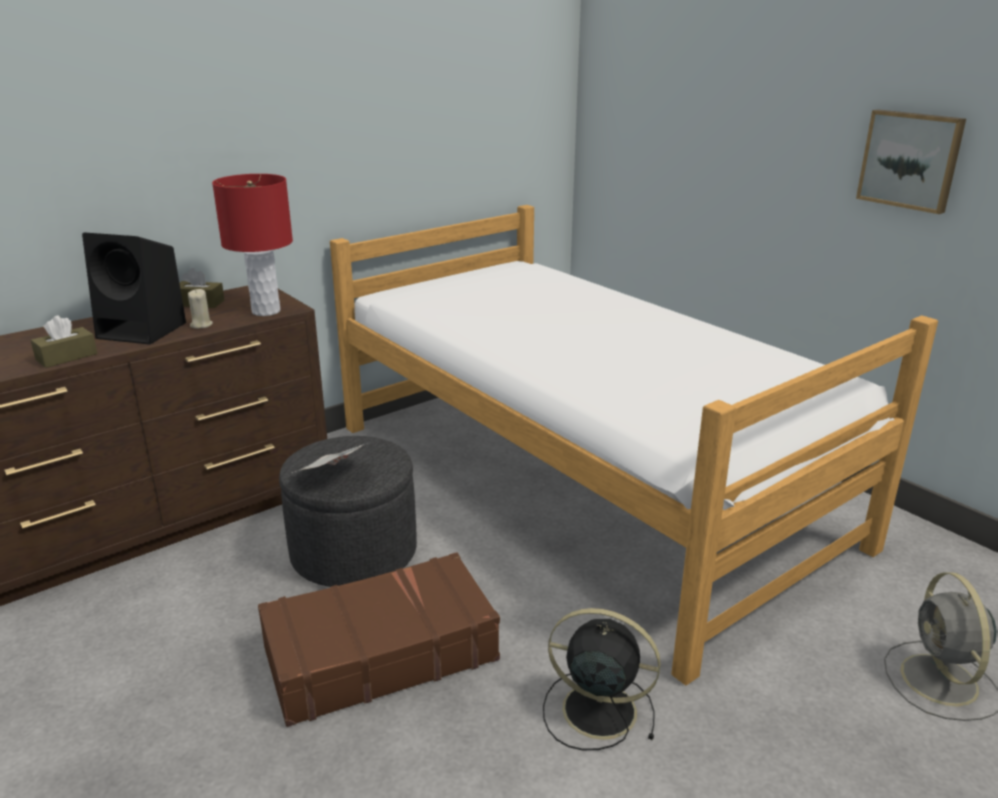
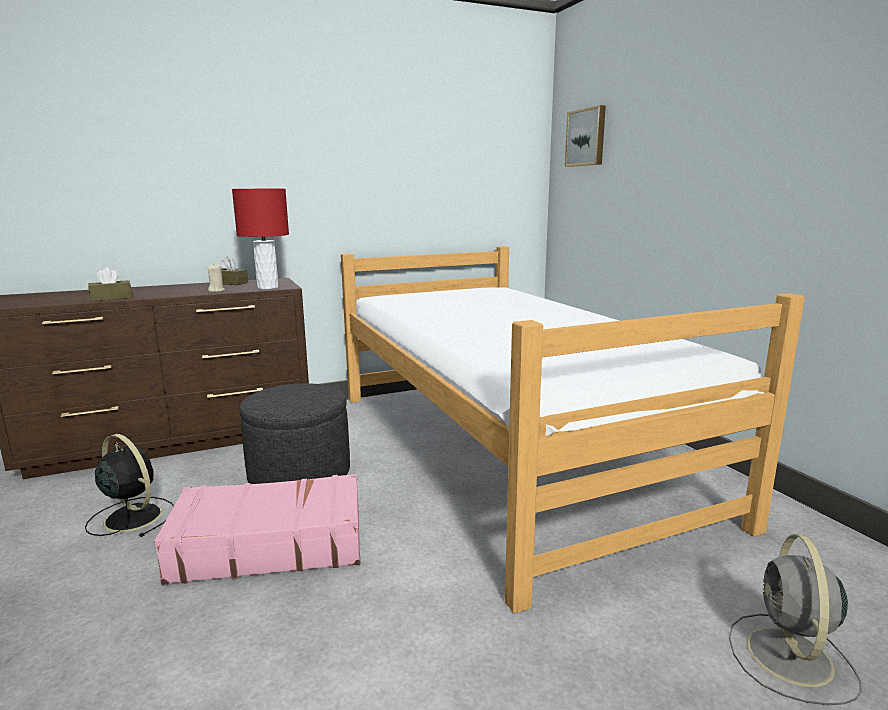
camera: 15 degrees right, 10 degrees down
(144, 330) = (177, 291): black speaker -> none
(333, 477) = (276, 403): newspaper -> none
(379, 653) = (269, 544): brown suitcase -> pink suitcase
(595, 709) = (419, 618): black fan -> black fan (132, 517)
(910, 160) = (792, 170): picture -> picture (586, 137)

